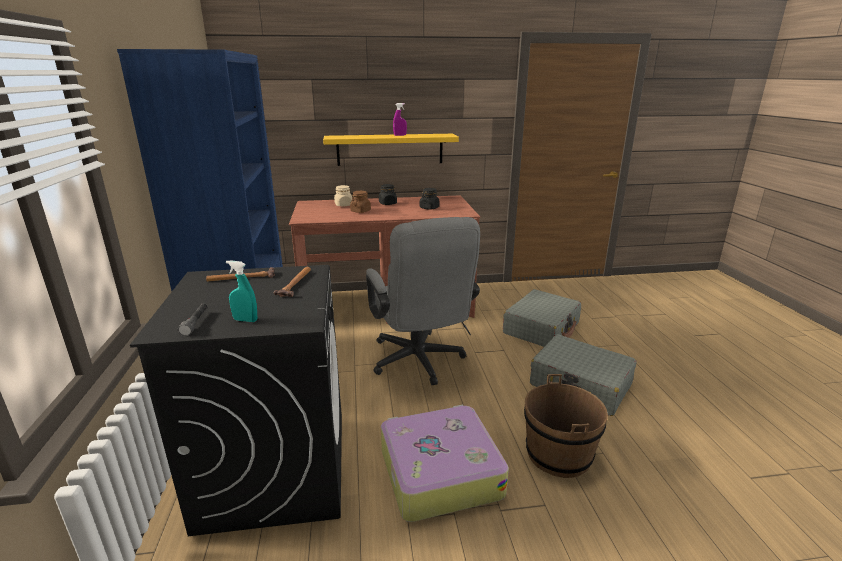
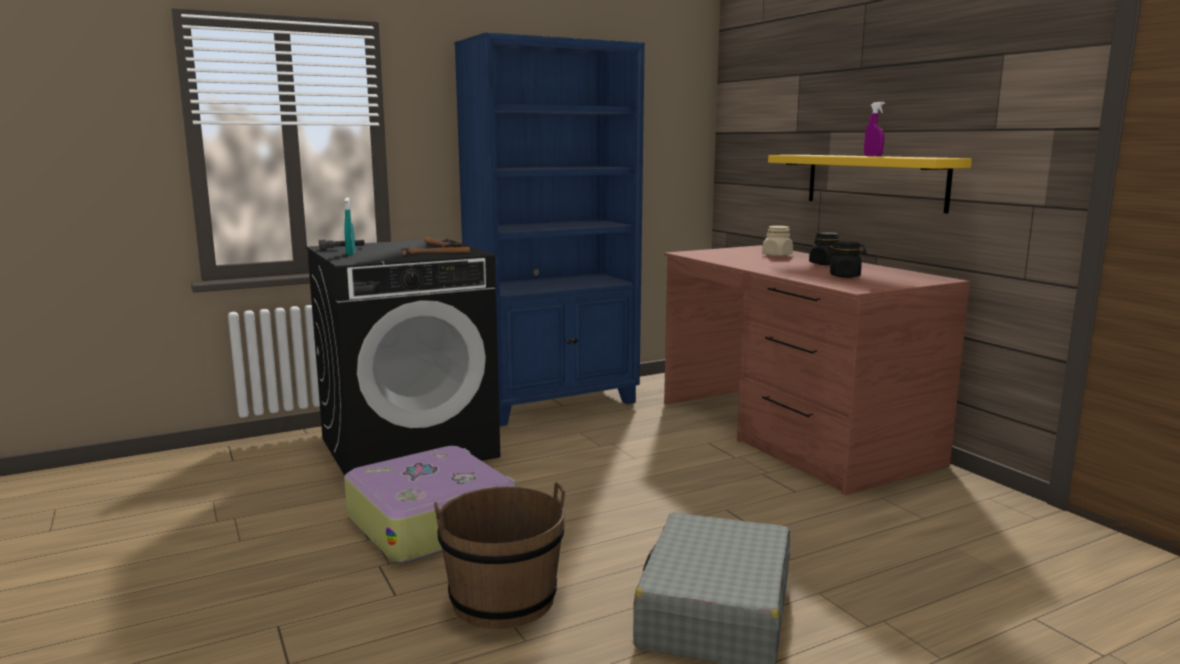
camera: 70 degrees right, 10 degrees down
(360, 211) = (762, 261): brown jar -> none
(419, 363) = (653, 477): grey office chair -> none
(541, 328) = (891, 560): grey suitcase -> none

